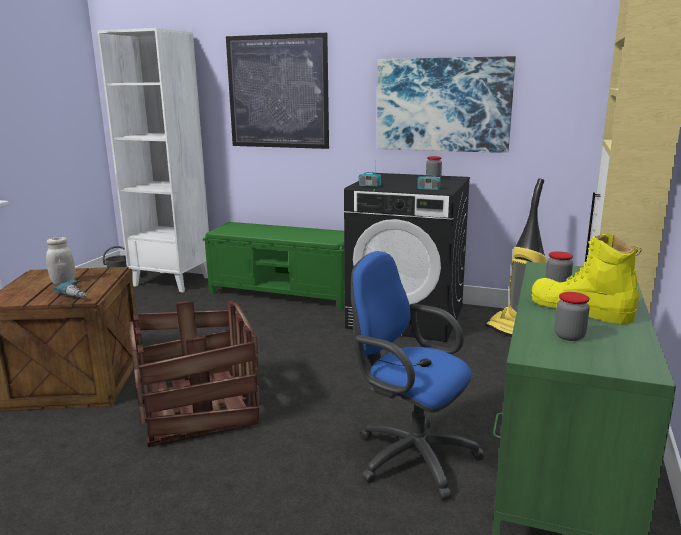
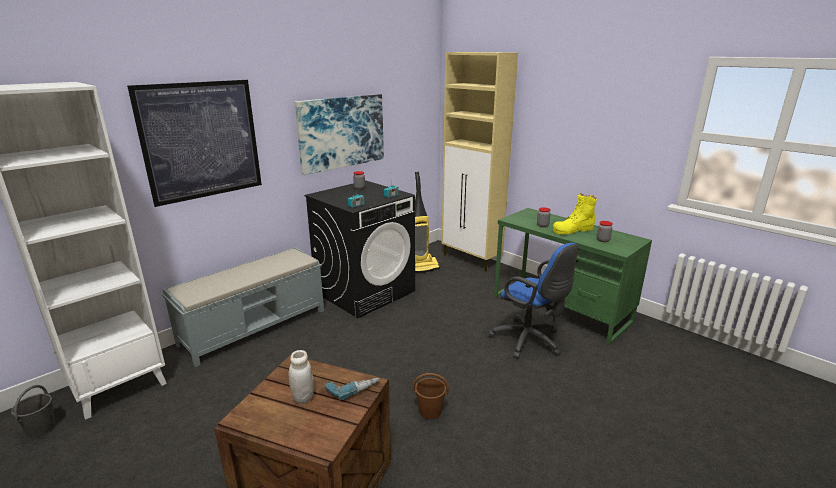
camera: 65 degrees left, 5 degrees up
(197, 409) = (430, 411): crate -> brown bucket
(284, 293) = (255, 326): green bench -> grey bench
(409, 455) = (530, 342): blue office chair -> blue office chair turned 105 degrees counterclockwise

